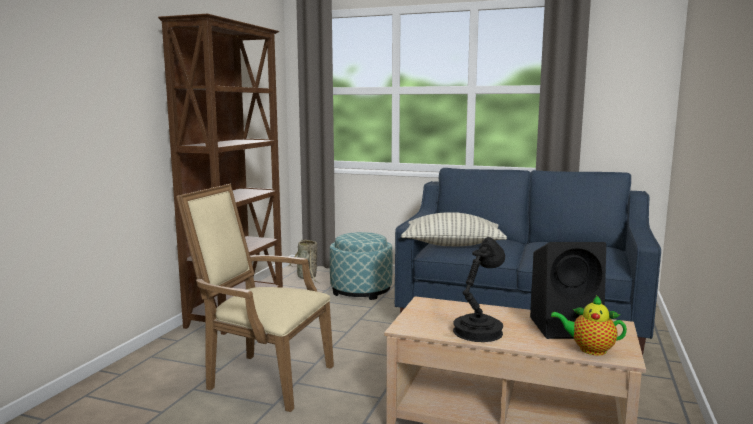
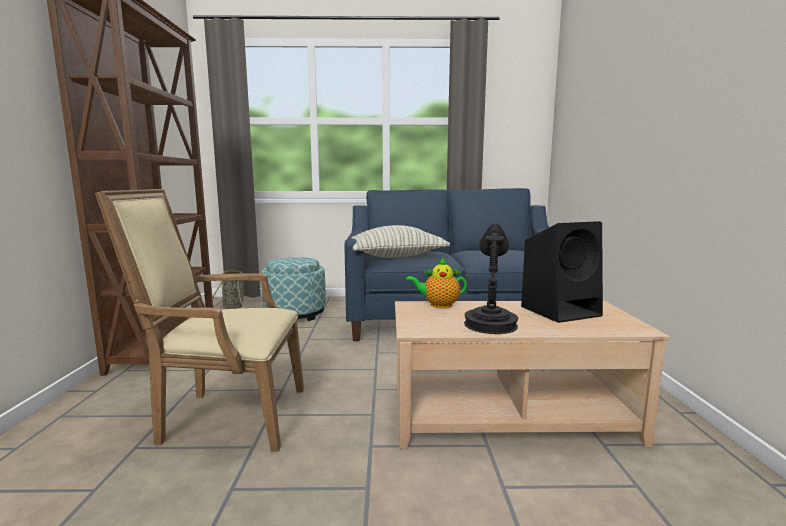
camera: 20 degrees left, 0 degrees up
(589, 349) = (605, 327): teapot -> teapot (438, 305)

